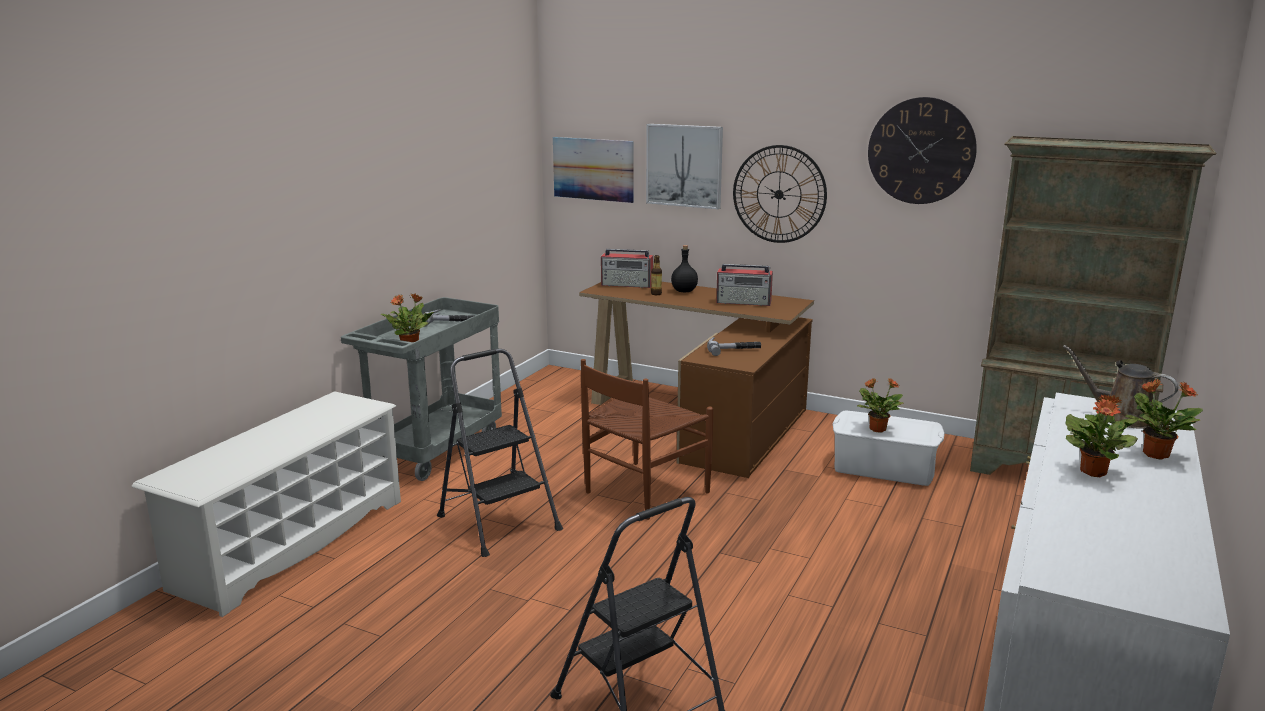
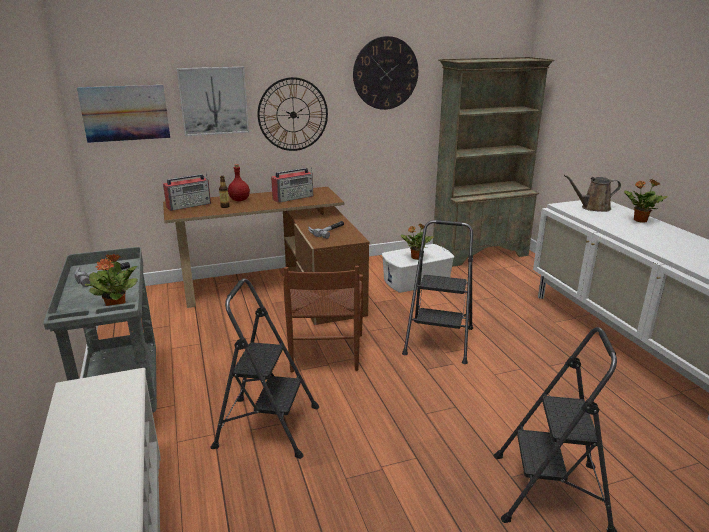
camera: 45 degrees left, 5 degrees up
(684, 291) = (240, 200): black bottle -> red bottle
(791, 534) = (439, 339): none -> black step ladder
(1093, 472) = (646, 236): potted plant -> none

